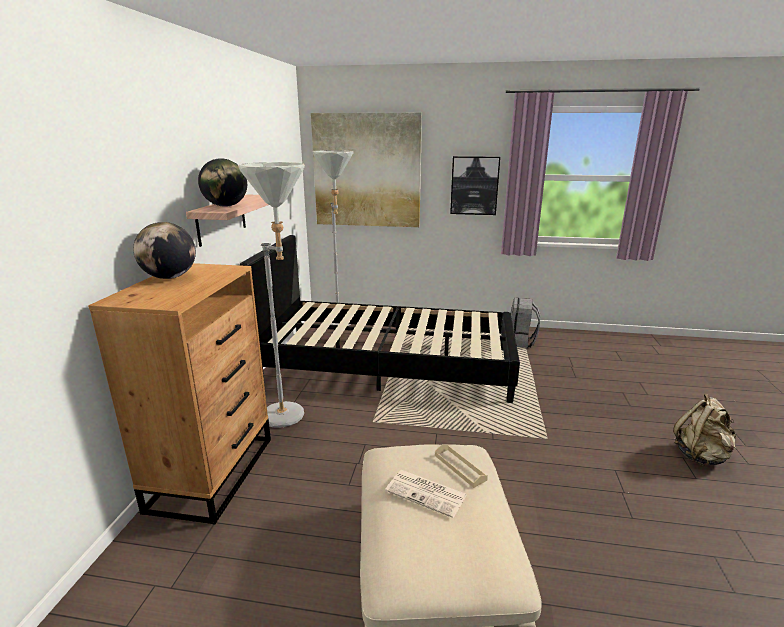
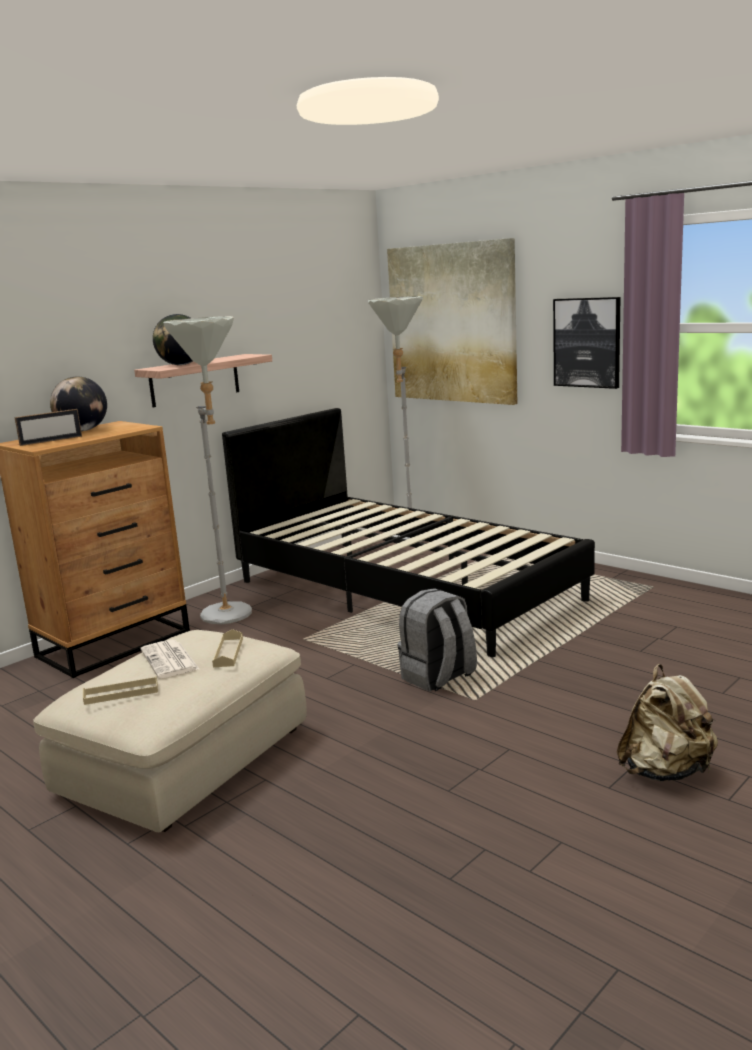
camera: 35 degrees right, 5 degrees down
(163, 293) = (51, 441): none -> picture frame
(446, 550) = (121, 693): none -> beige tray
(520, 342) = (630, 596): grey backpack -> grey backpack (438, 678)

